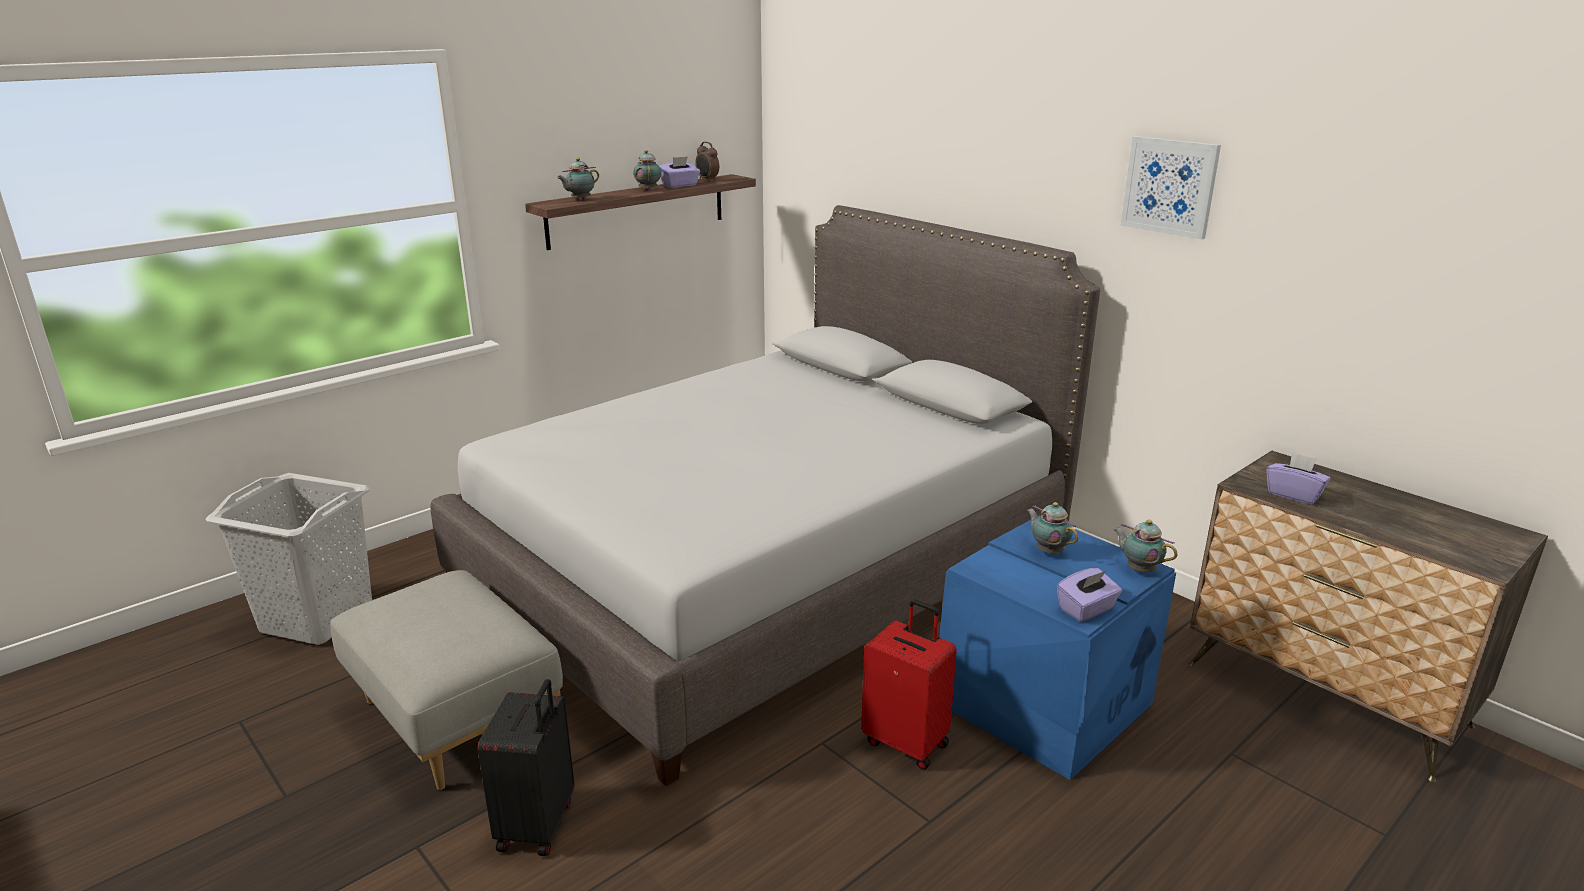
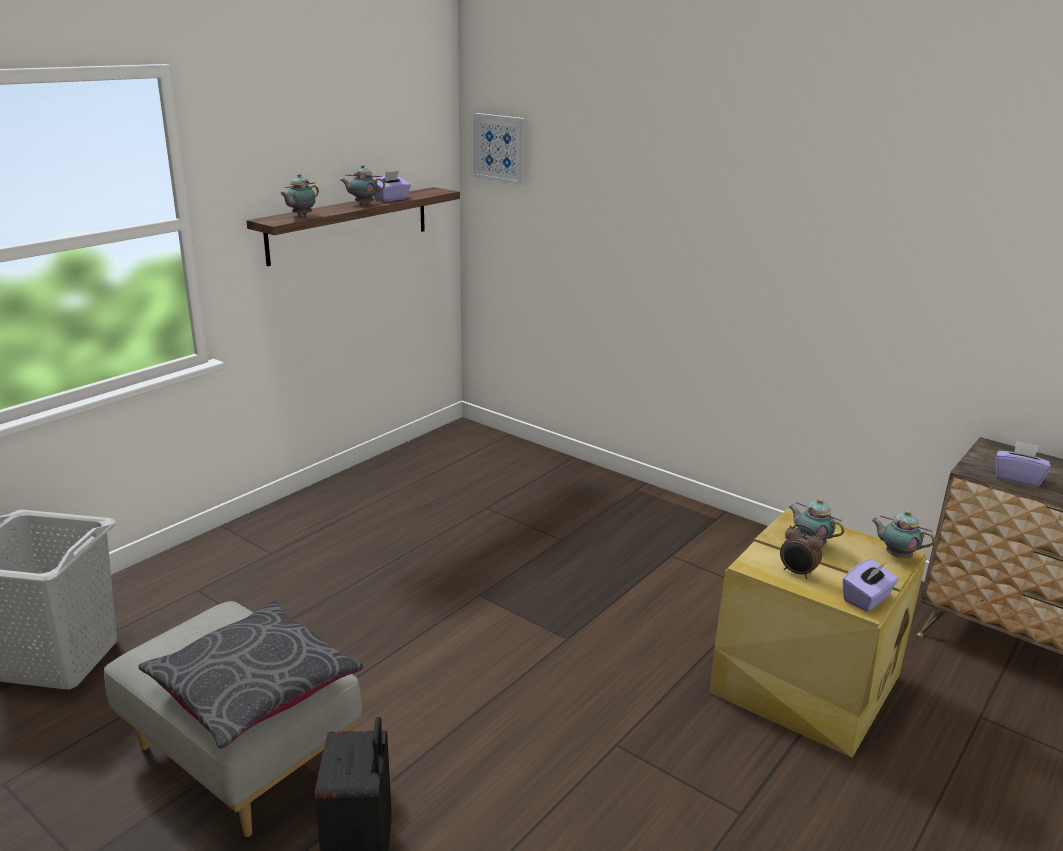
camera: 10 degrees left, 0 degrees up
(453, 646) = (253, 686): none -> grey pillow
(648, 190) = (363, 204): teapot -> teapot turned 60 degrees counterclockwise
(707, 180) = (414, 193): alarm clock -> alarm clock (797, 573)
(767, 572) = (512, 575): grey bed -> none
(907, 742) = (695, 735): red suitcase -> none
(1044, 705) = (806, 686): blue storage box -> beige storage box
(1170, 186) = (883, 200): picture -> picture (500, 148)

